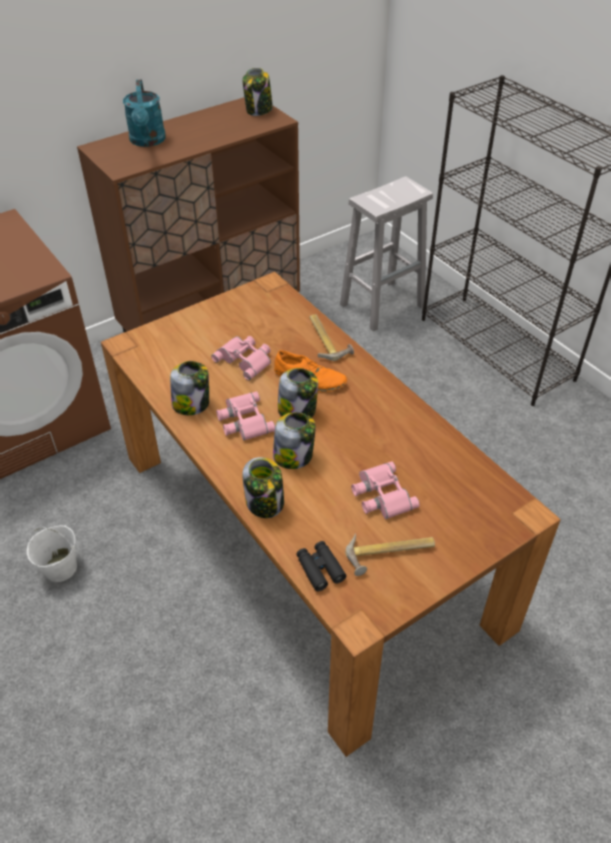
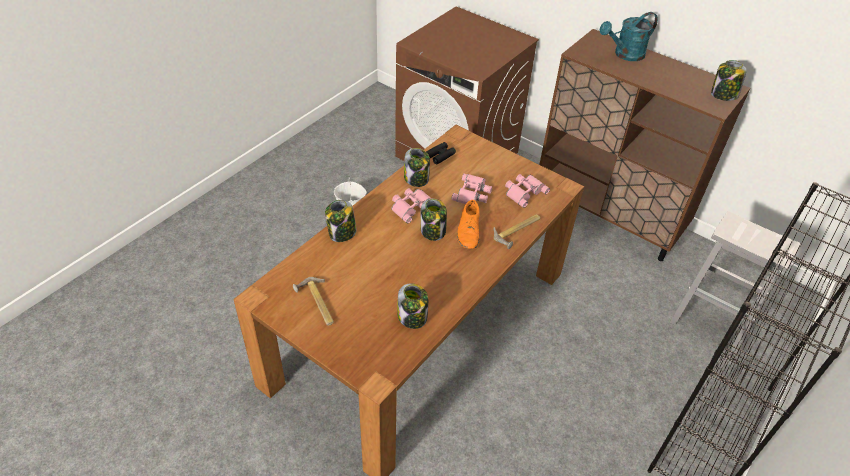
camera: 70 degrees right, 0 degrees up
(294, 456) = (388, 238): jar -> jar (412, 317)
(320, 569) = (295, 270): black binoculars -> black binoculars (440, 155)
(381, 495) = (368, 290): pink binoculars -> pink binoculars (524, 192)

